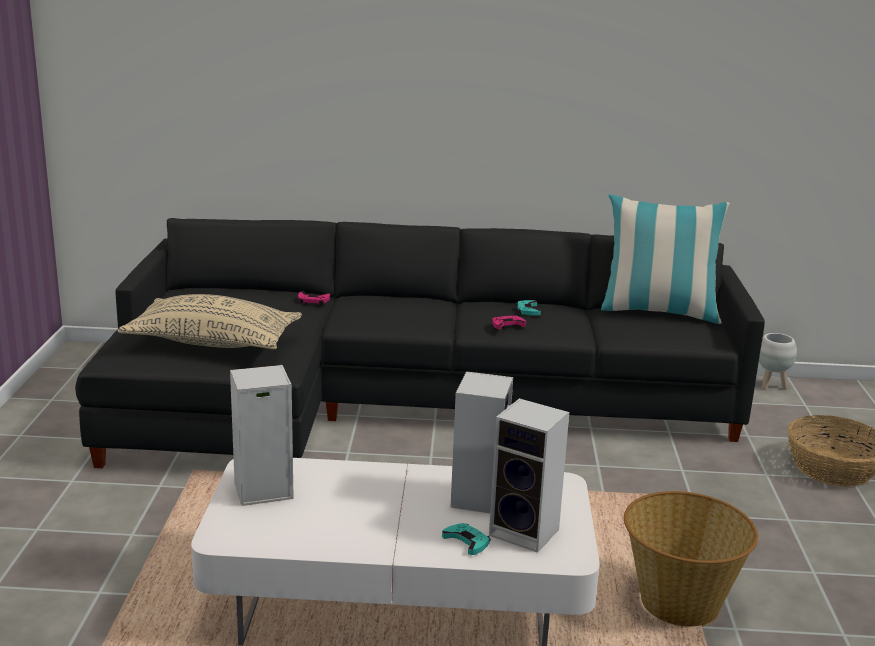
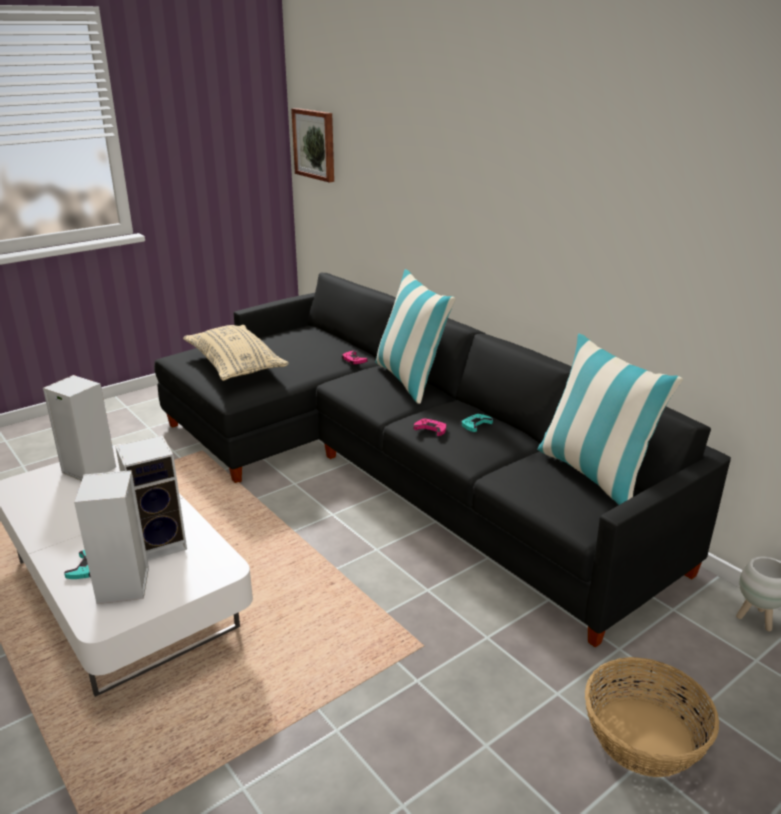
camera: 50 degrees right, 5 degrees up
(104, 56) = (315, 144): none -> picture
(400, 299) = (409, 380): none -> pillow
(679, 602) = (252, 733): basket -> none

